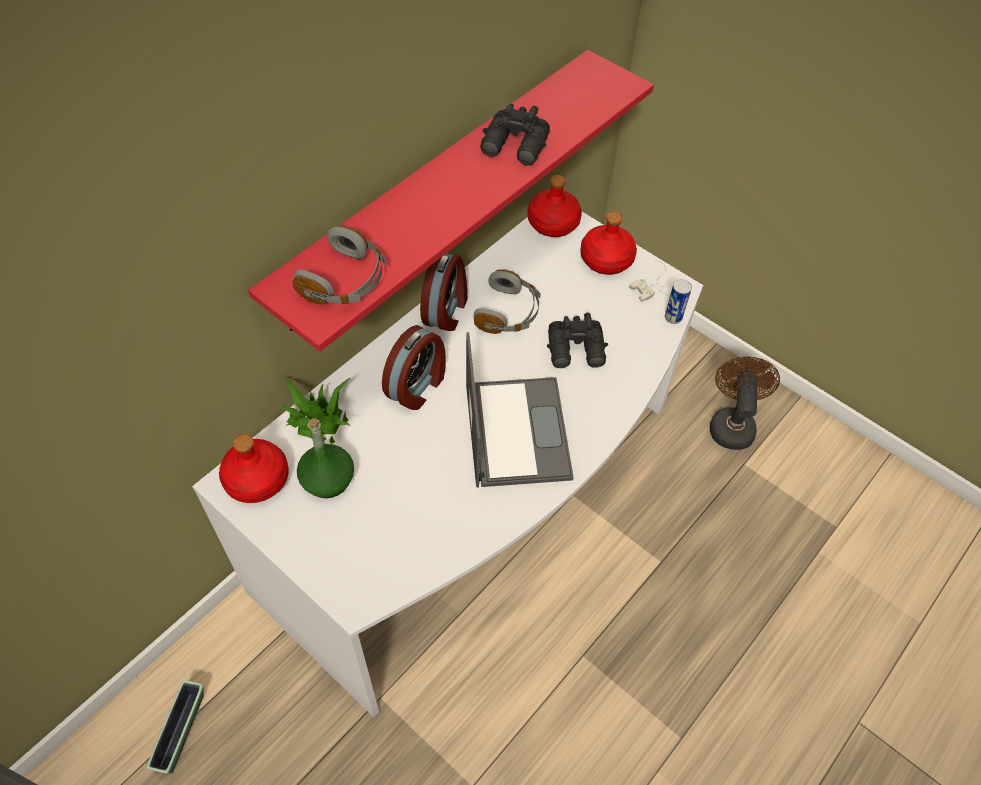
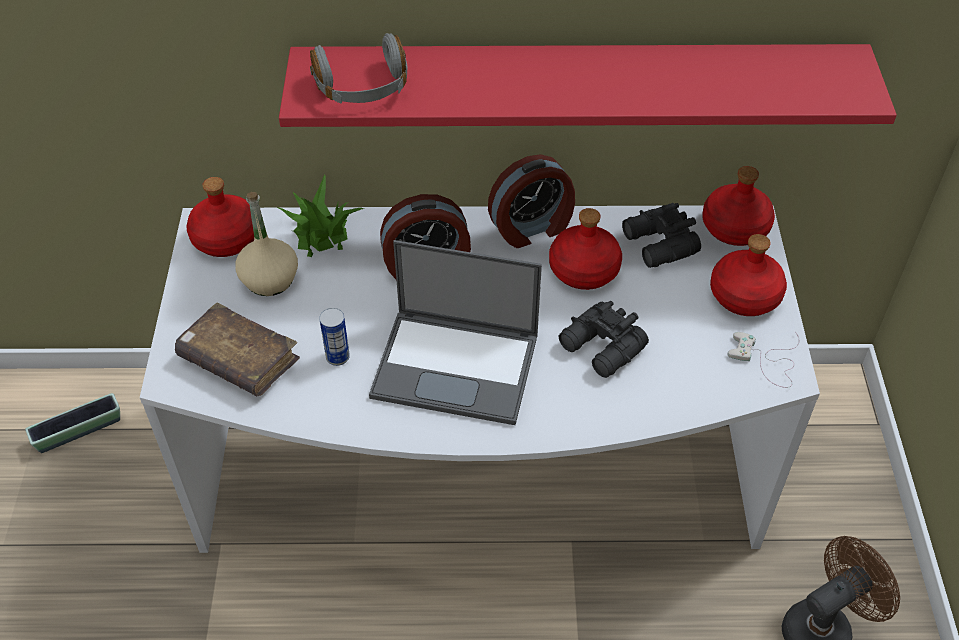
camera: 50 degrees right, 5 degrees down
(327, 480) = (269, 279): green bottle -> beige bottle
(382, 548) = (239, 360): none -> brown book
(508, 313) = (583, 270): grey headphones -> red bottle
(515, 147) = (660, 81): black binoculars -> black binoculars (658, 245)
(516, 430) = (458, 366): laptop -> laptop turned 60 degrees clockwise
(673, 317) = (742, 395): can -> can (337, 357)

